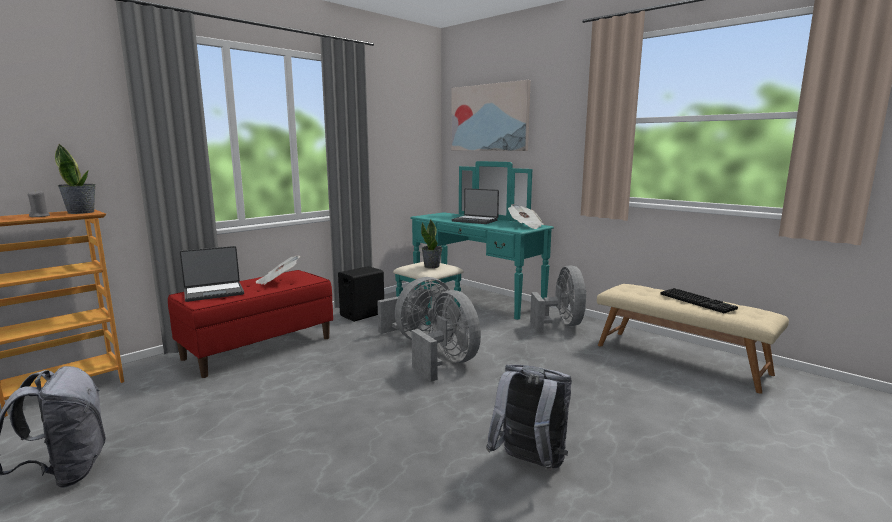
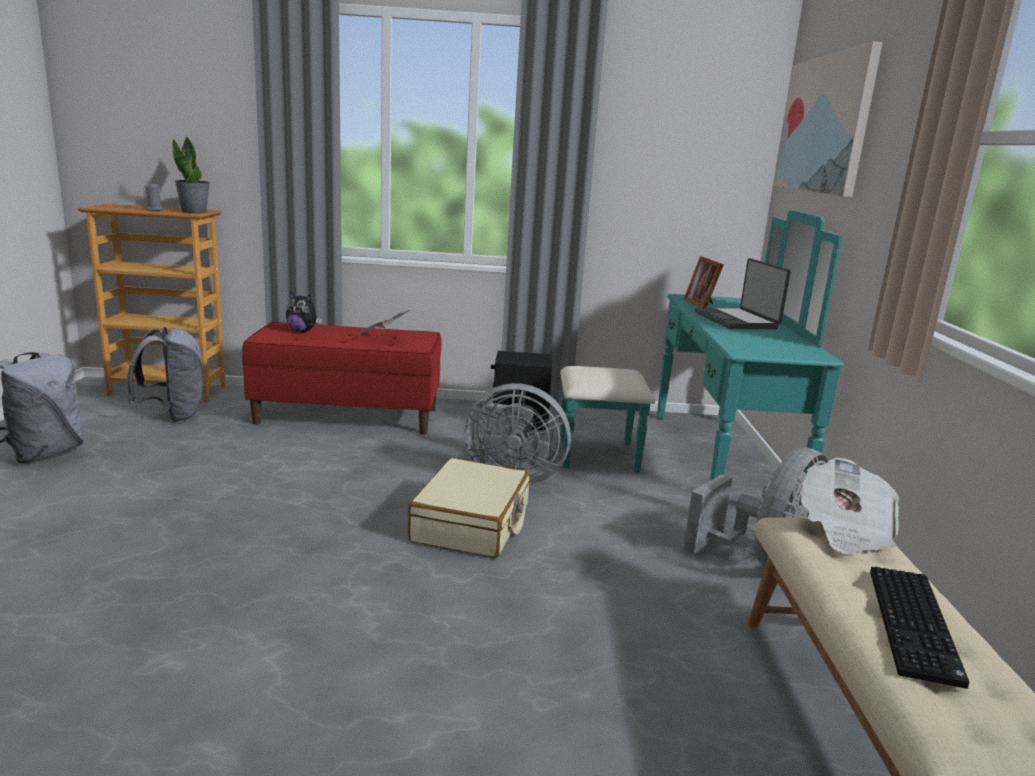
camera: 45 degrees right, 5 degrees up
(214, 292) = (302, 331): laptop -> plush toy
(432, 266) = (604, 377): potted plant -> none
(440, 218) = (702, 304): none -> picture frame
(448, 363) = (472, 524): grey fan -> beige suitcase
(525, 226) = (785, 349): newspaper -> newspaper (844, 530)
(529, 464) = (262, 689): grey backpack -> grey backpack (173, 415)

